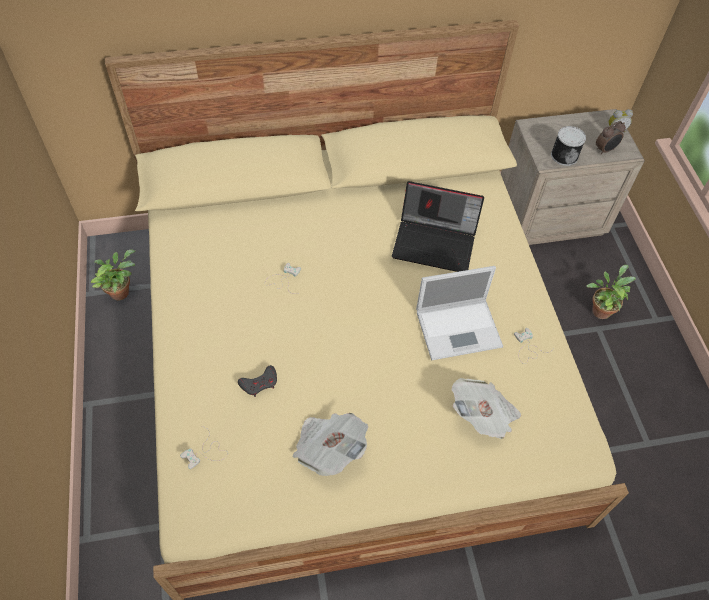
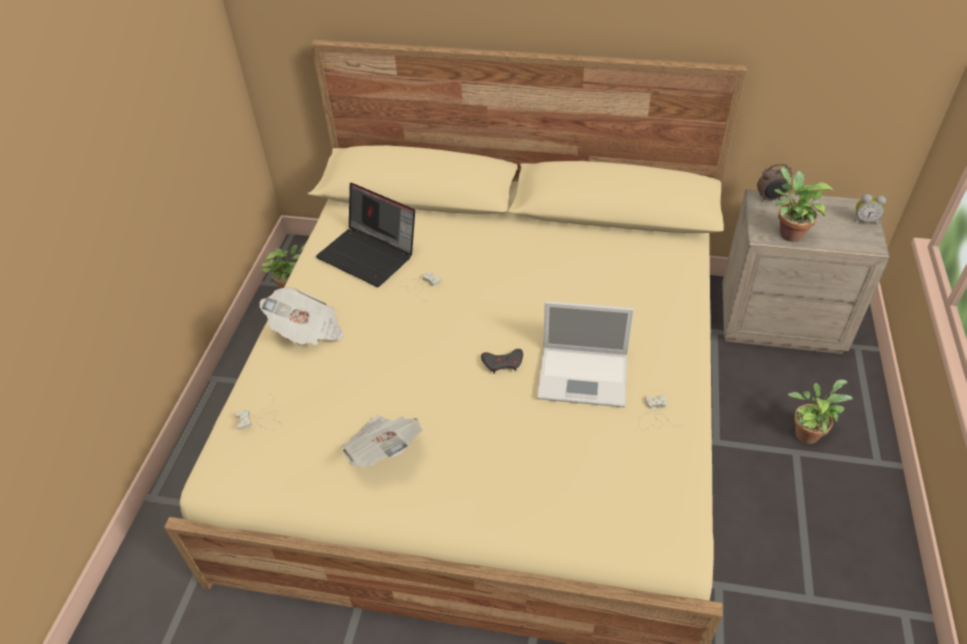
camera: 25 degrees right, 10 degrees down
(259, 383) = (345, 371): grey game controller -> grey game controller (503, 363)
(435, 242) = (598, 288): laptop -> laptop (370, 254)
(483, 415) = (569, 469): newspaper -> newspaper (308, 331)
(564, 155) = (788, 233): can -> potted plant
(605, 150) = (842, 237): alarm clock -> alarm clock (770, 199)

